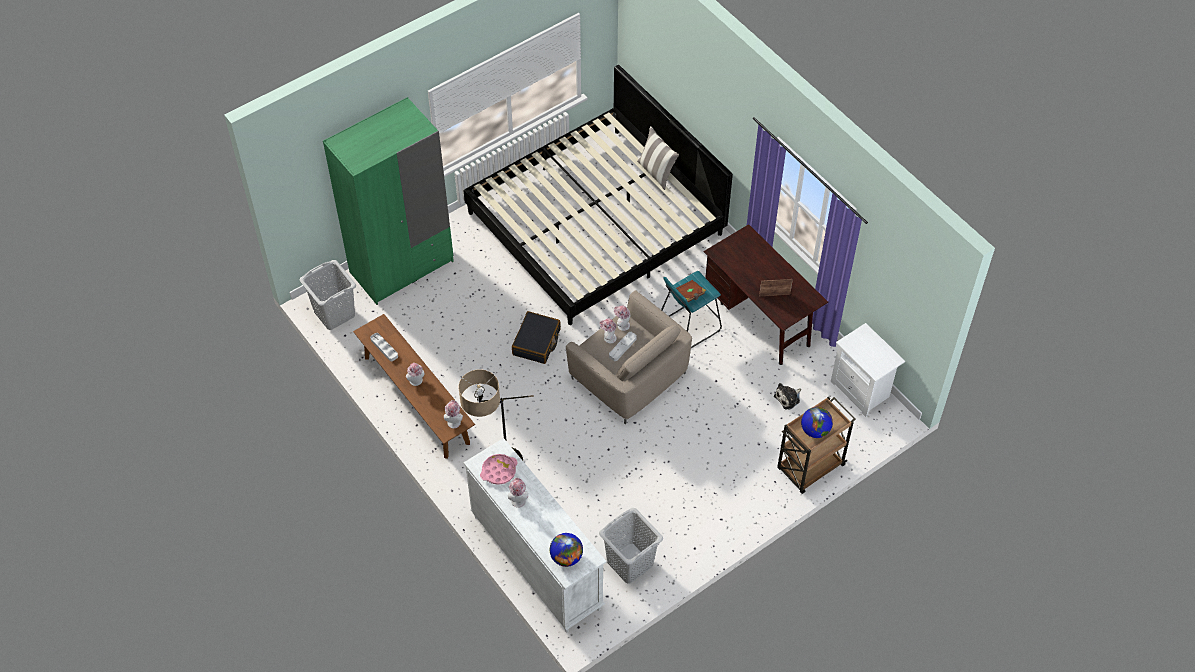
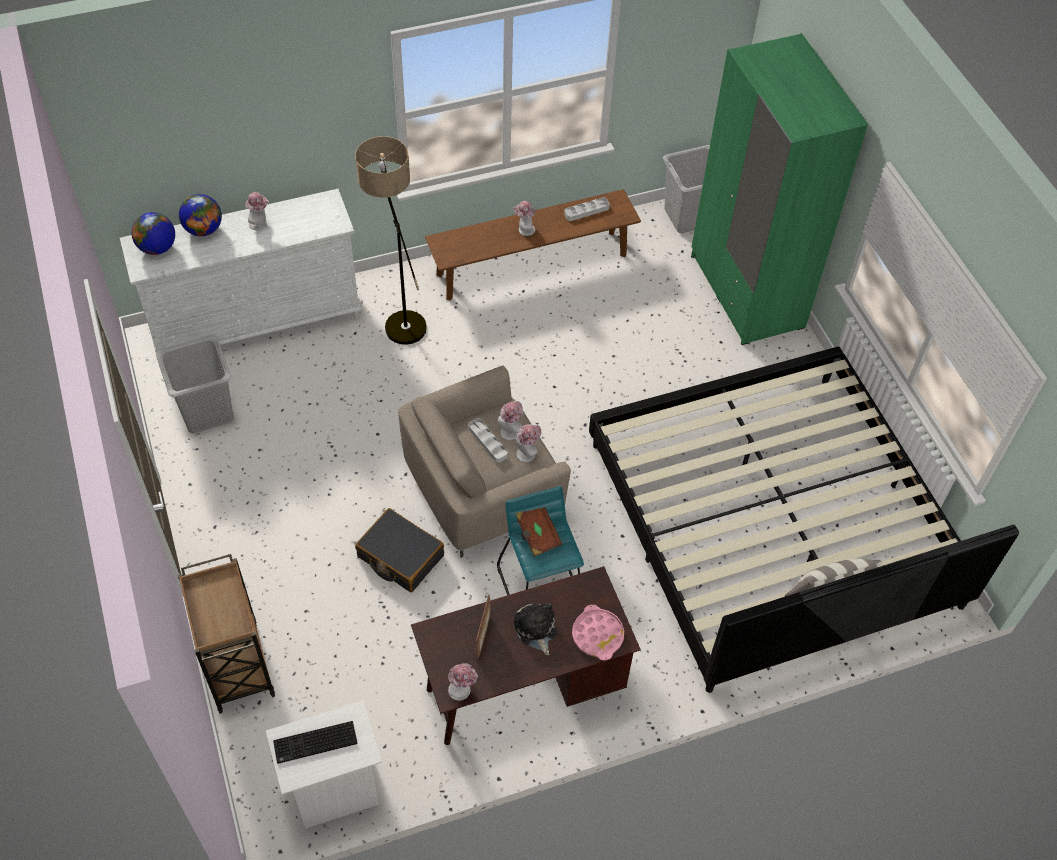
camera: 105 degrees right, 0 degrees up
(454, 421) = (452, 251): hat -> hat (462, 691)
(499, 471) = (308, 215): pink tray -> pink tray (597, 635)
(536, 342) = (576, 401): black suitcase -> black suitcase (400, 556)
(788, 398) = (364, 678): plush toy -> plush toy (535, 630)
(815, 430) = (212, 600): globe -> globe (203, 229)
(871, 355) = (315, 744): none -> keyboard

